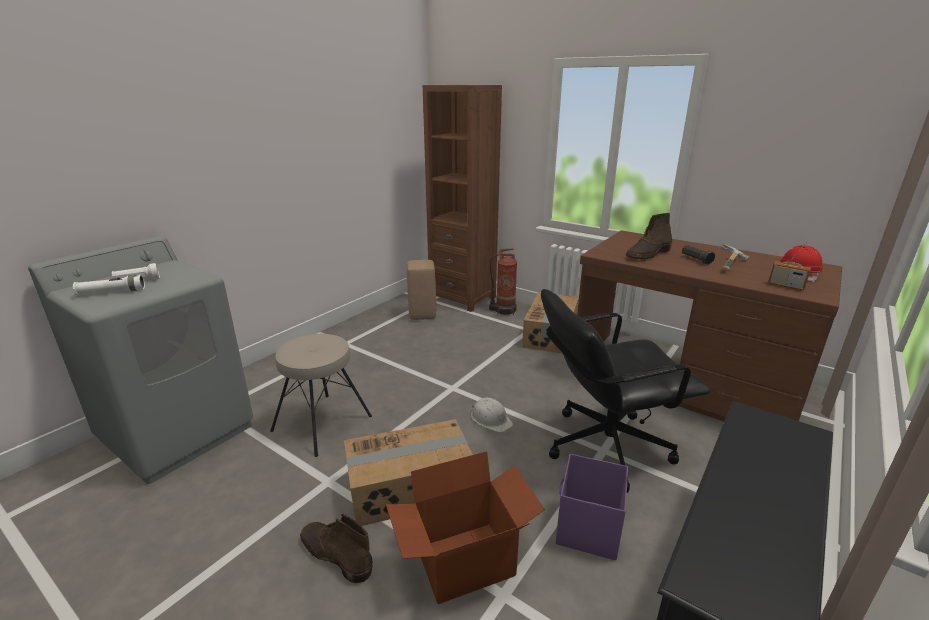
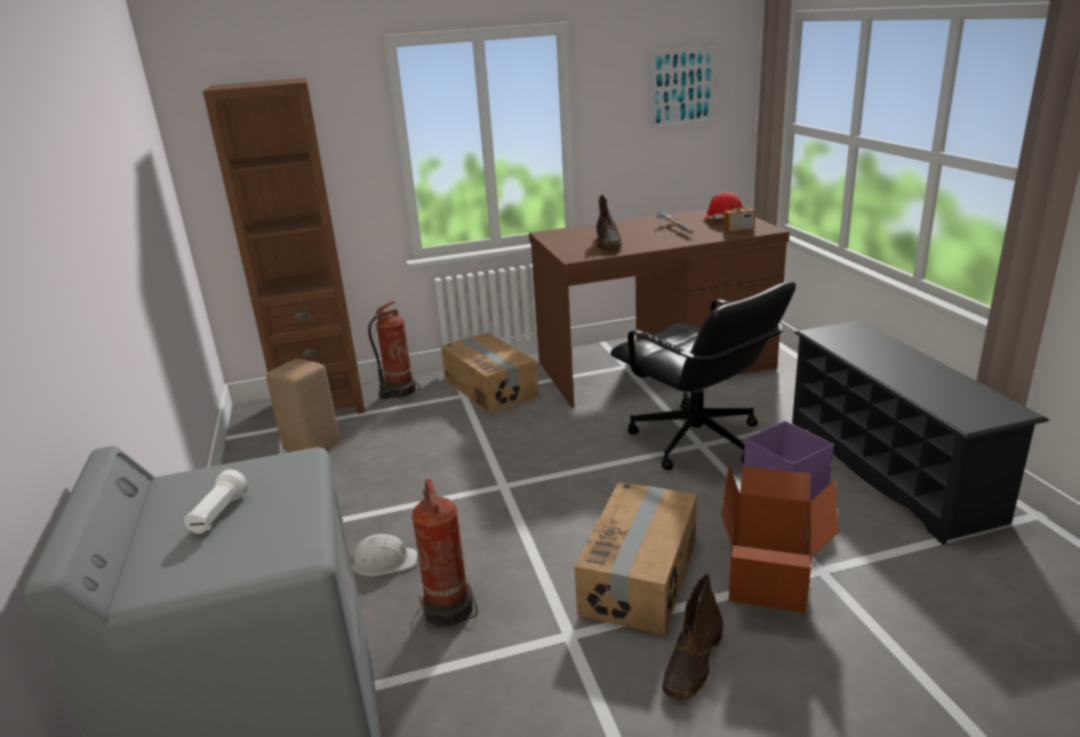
camera: 50 degrees left, 0 degrees up
(112, 292) = (237, 541): white flashlight -> none
(323, 423) = (449, 608): beige stool -> fire extinguisher
(335, 555) = (693, 663): brown boot -> brown boot turned 45 degrees counterclockwise
(491, 419) = (588, 483): white hard hat -> white hard hat (384, 562)
(605, 446) = (696, 441): black office chair -> black office chair turned 60 degrees counterclockwise
(696, 259) = (647, 234): black flashlight -> none
(827, 130) = (682, 87): none -> picture

